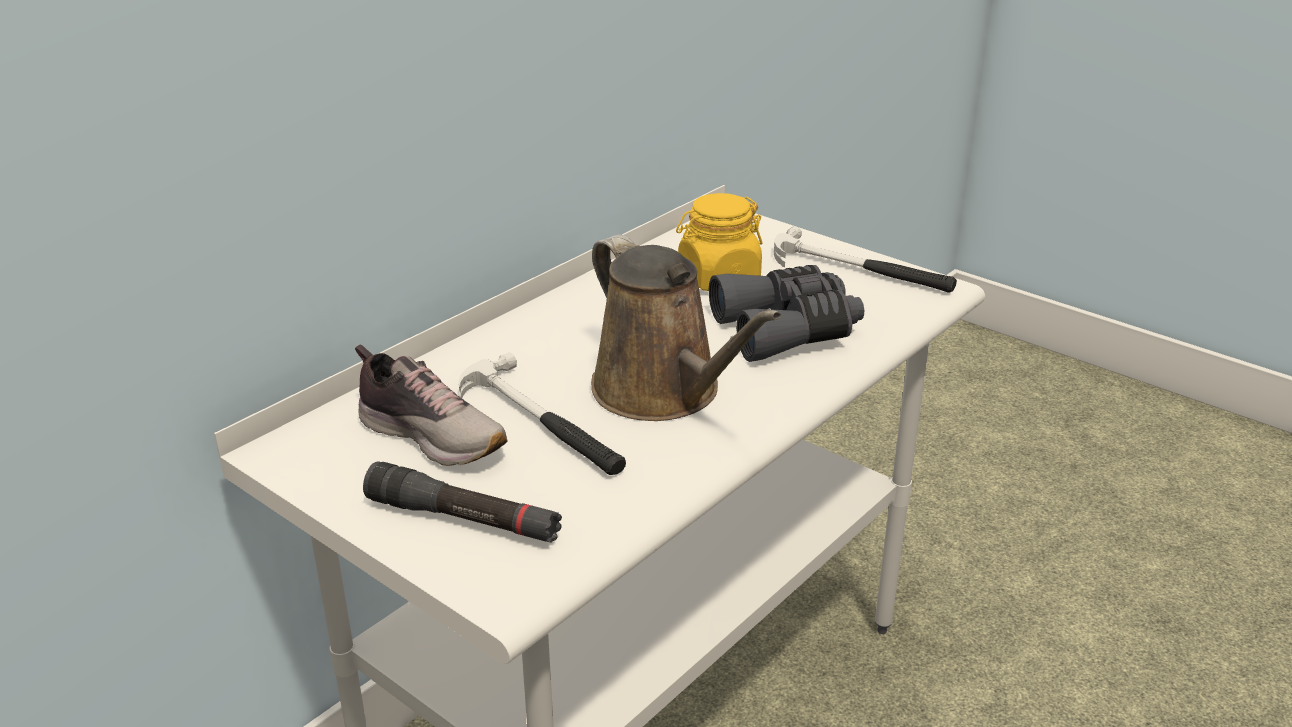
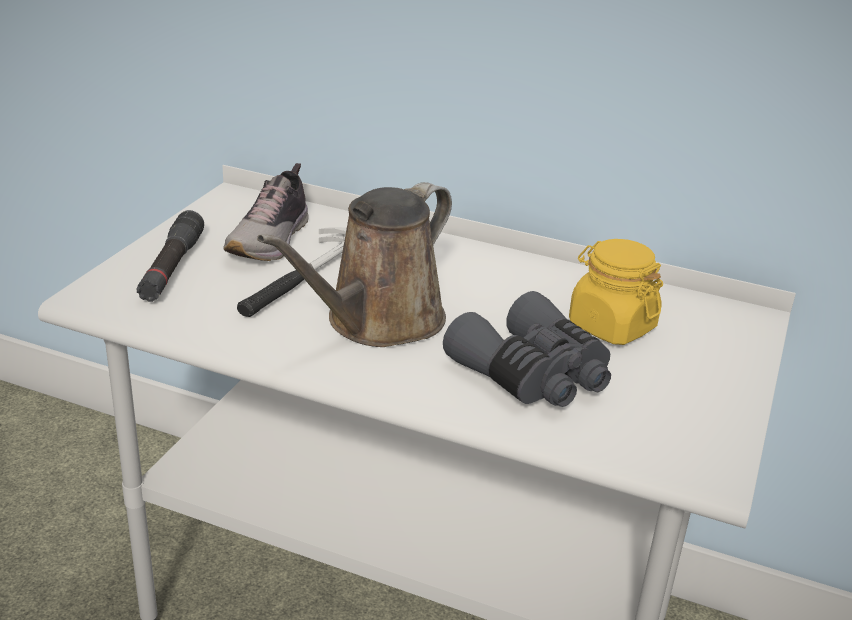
camera: 70 degrees right, 0 degrees up
(860, 270) = (707, 411): hammer -> none

